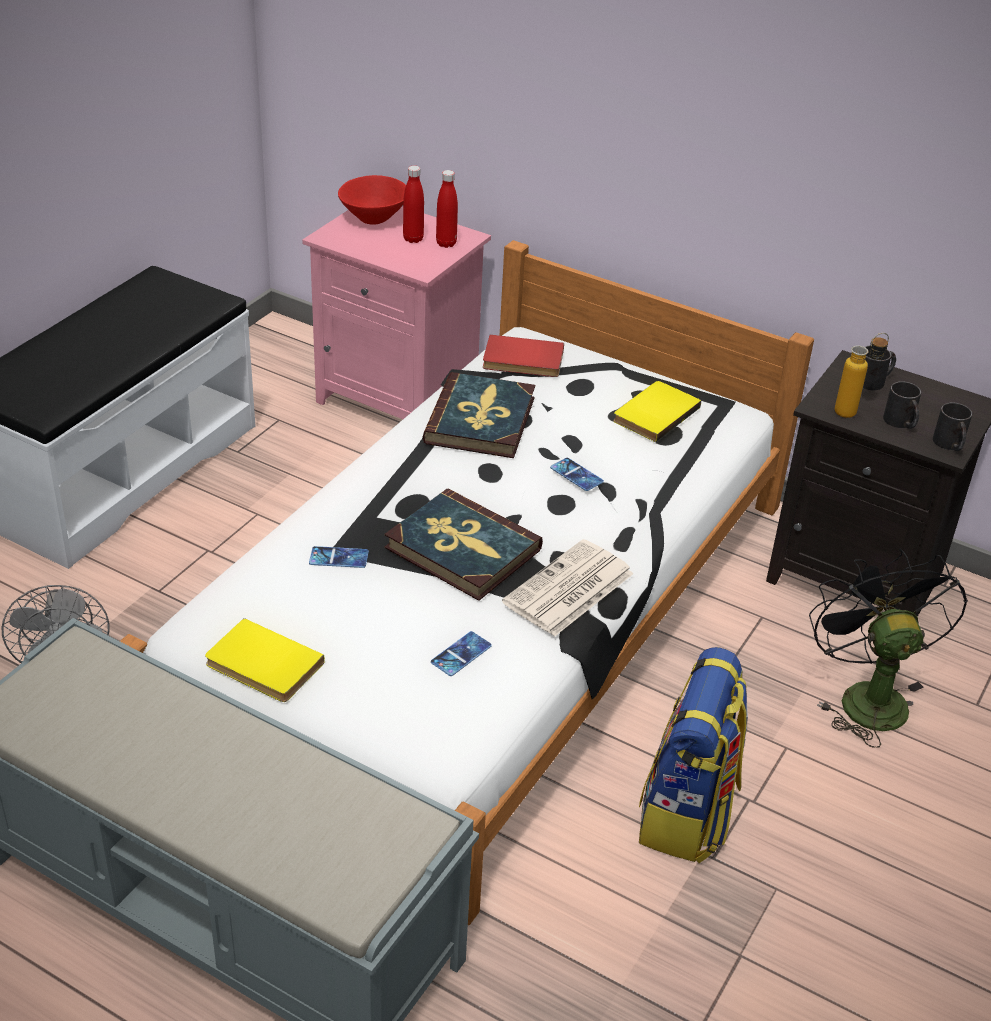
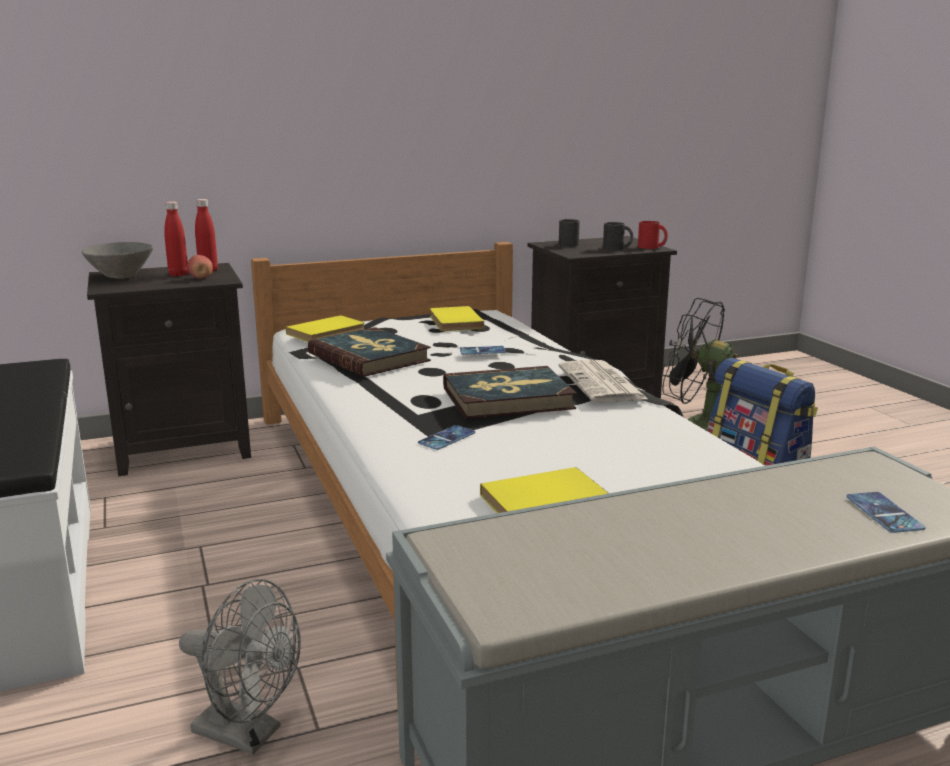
camera: 50 degrees left, 20 degrees down
(372, 218) = (120, 276): red bowl -> grey bowl
(400, 399) = (184, 447): pink nightstand -> black nightstand
(415, 255) = (201, 278): none -> apple
(461, 654) = (627, 432): phone -> phone (884, 513)
(523, 361) = (328, 333): red book -> yellow book
(853, 411) = (590, 251): bottle -> none
(950, 445) = (652, 247): black mug -> red mug

